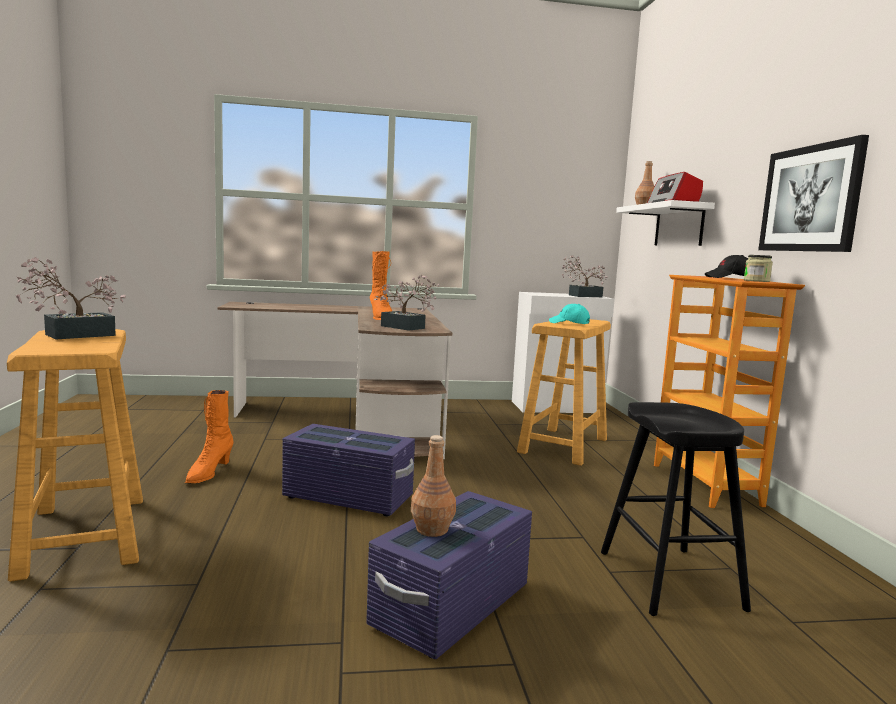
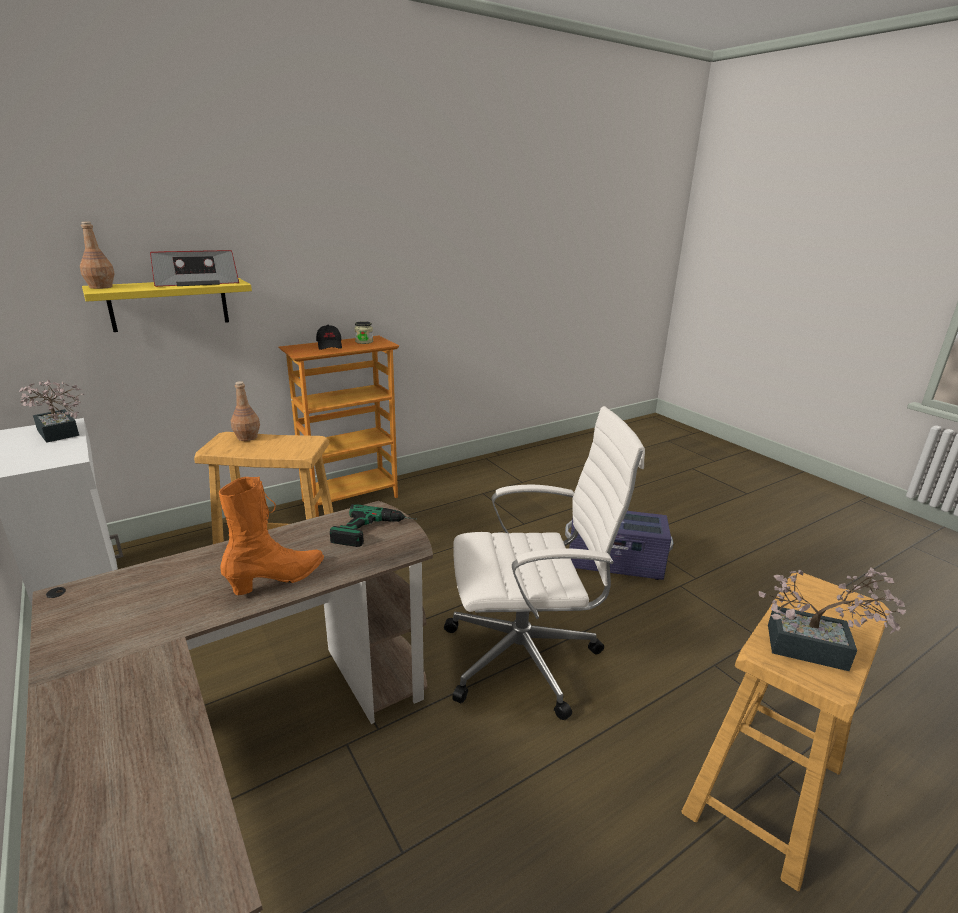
camera: 115 degrees left, 15 degrees up
(208, 473) = (572, 812): orange boot -> none
(348, 497) = (526, 657): purple storage box -> white office chair
(406, 328) = (375, 531): potted plant -> power drill
(432, 529) = (635, 525): brown bottle -> brown bottle (247, 437)
(569, 323) = (280, 445): turquoise cap -> none
(669, 579) = (514, 508): black stool -> none
(679, 226) = (169, 304): white shelf -> yellow shelf
(810, 199) = (366, 276): picture -> none

